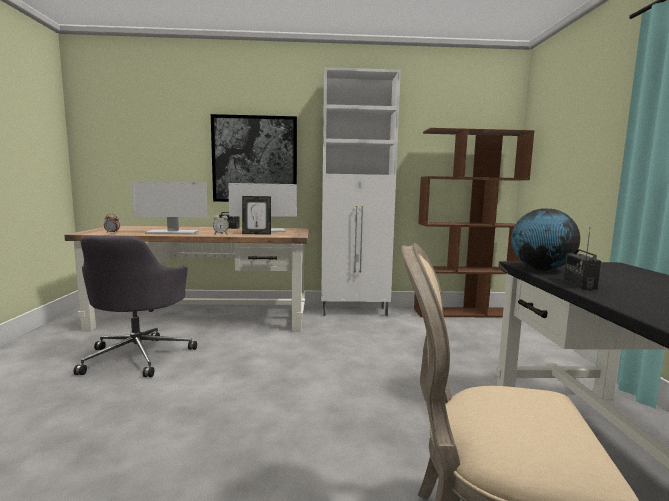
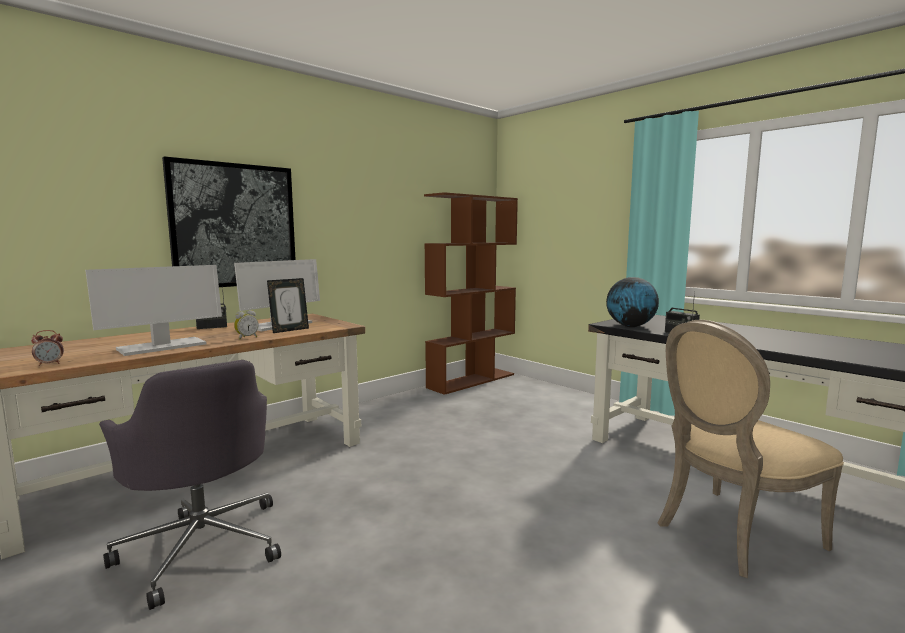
camera: 40 degrees left, 0 degrees up
(355, 312) = (377, 406): white cabinet -> none

